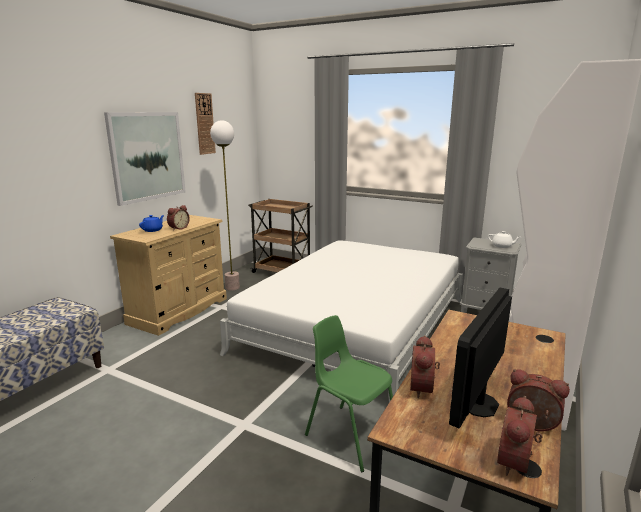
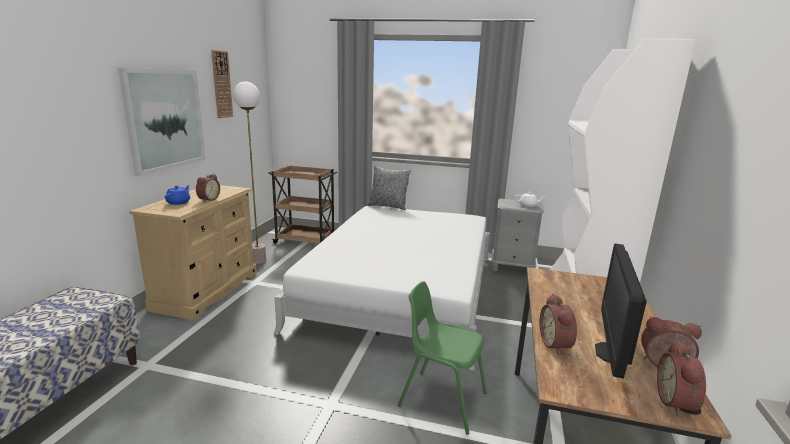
camera: 15 degrees left, 0 degrees up
(359, 242) = (388, 206): none -> grey pillow

